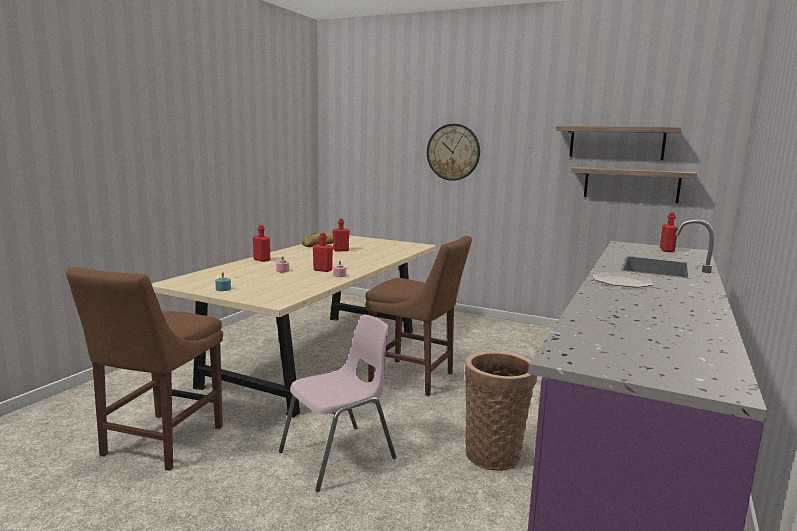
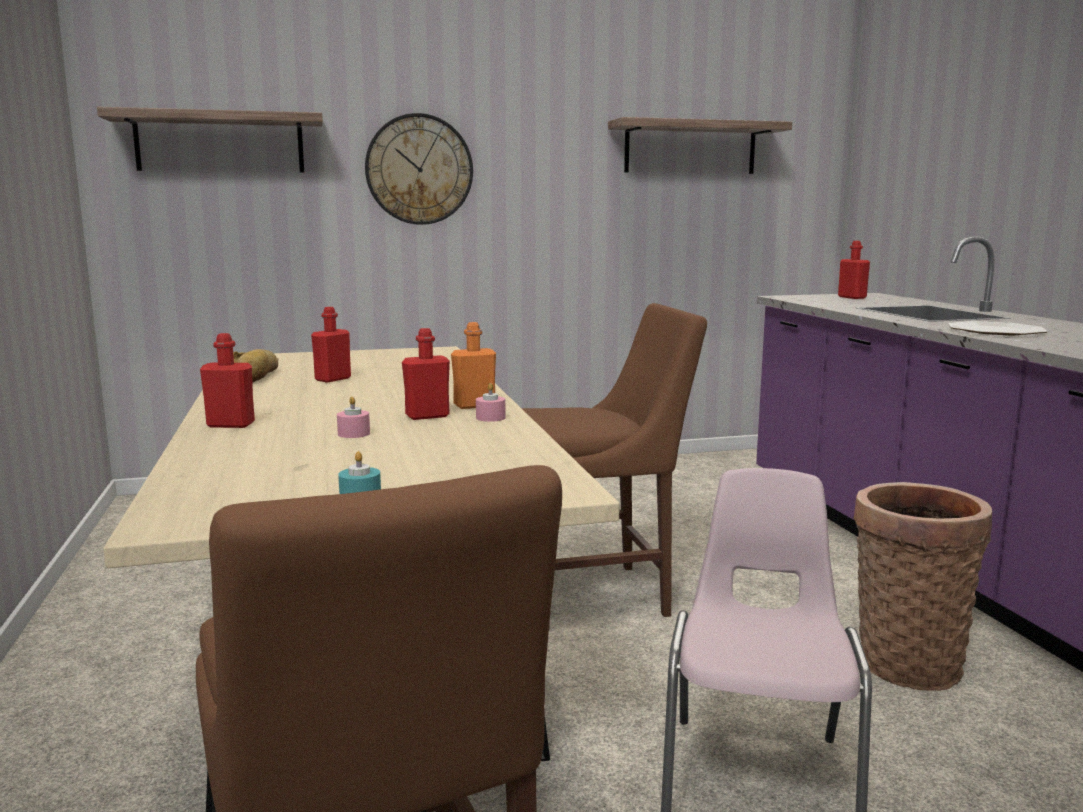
camera: 40 degrees left, 0 degrees up
(350, 270) = (474, 405): none -> orange bottle
(631, 184) = (714, 213): shelf -> shelf (220, 143)

